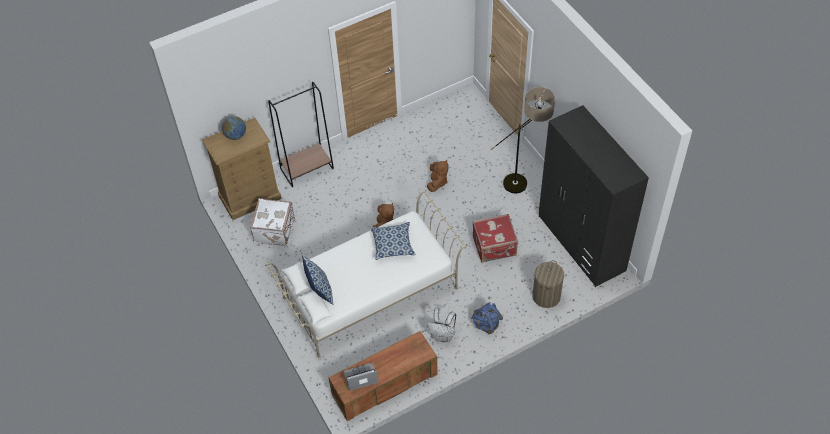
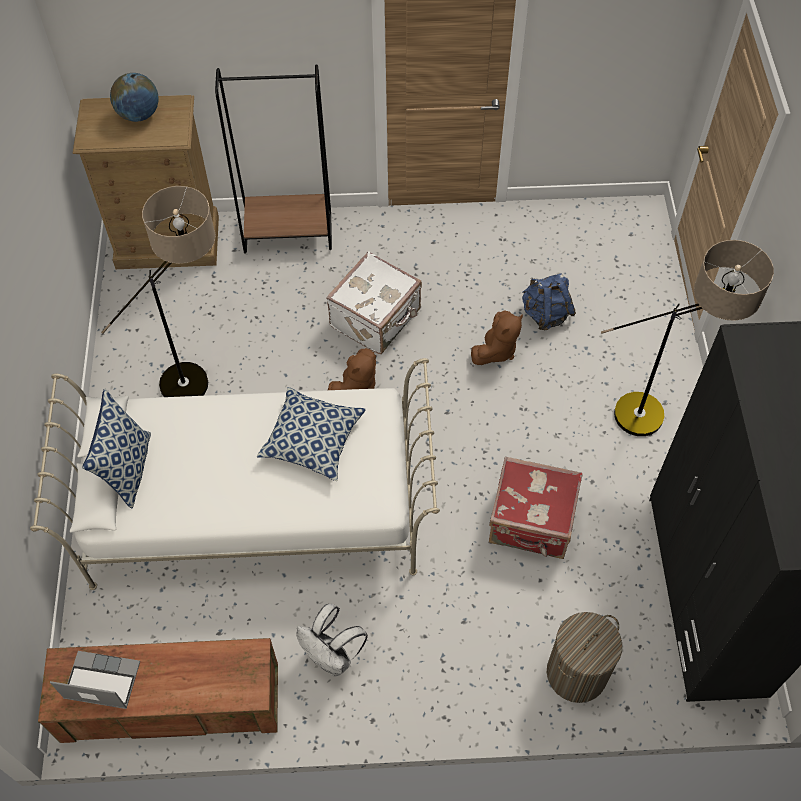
camera: 25 degrees right, 5 degrees up
(275, 230) = (171, 316): white suitcase -> white suitcase (377, 319)
(309, 250) = (202, 377): none -> floor lamp
(486, 324) = (428, 674): blue backpack -> blue backpack (545, 314)

